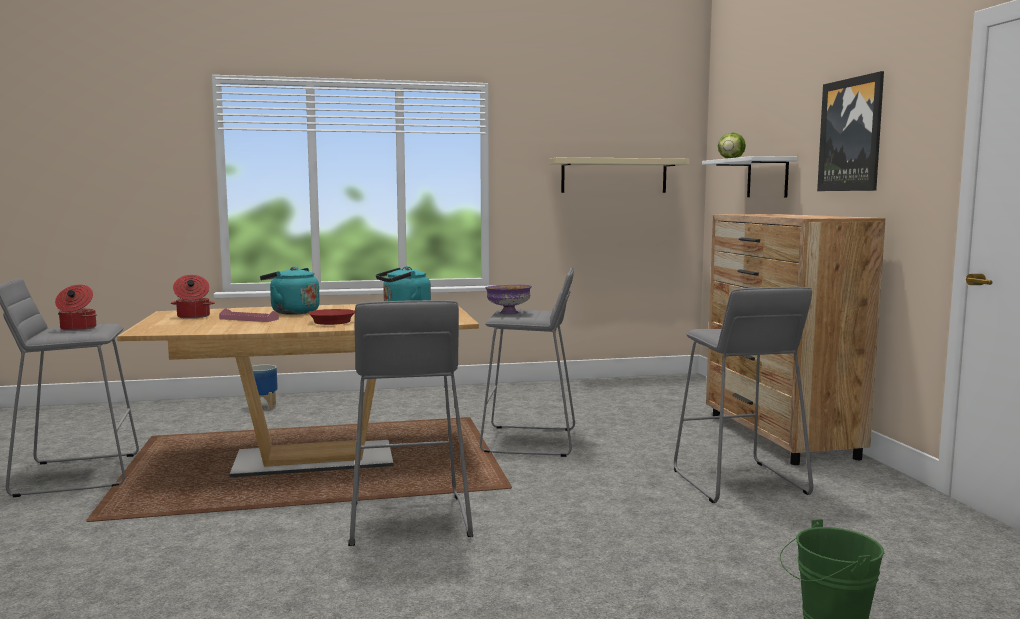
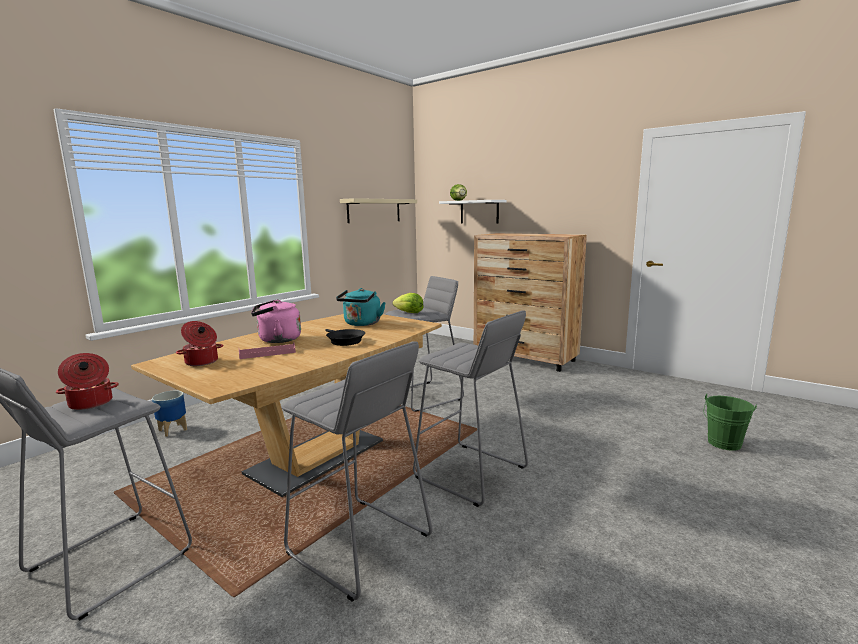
camera: 40 degrees left, 5 degrees up
(292, 312) = (277, 340): turquoise kettle -> pink kettle
(333, 321) = (344, 341): red frying pan -> black frying pan
(508, 313) = (409, 312): purple bowl -> lettuce
(737, 482) = (559, 387): grey stool -> grey stool (358, 545)
(851, 135) = (552, 189): picture -> none

